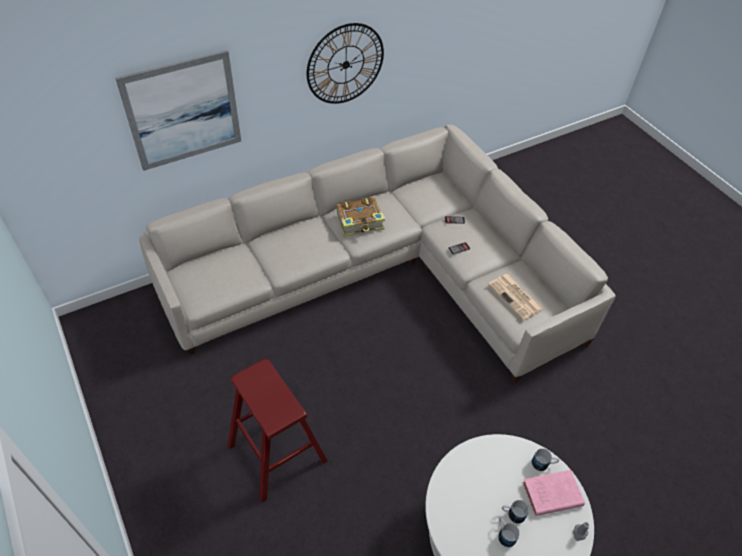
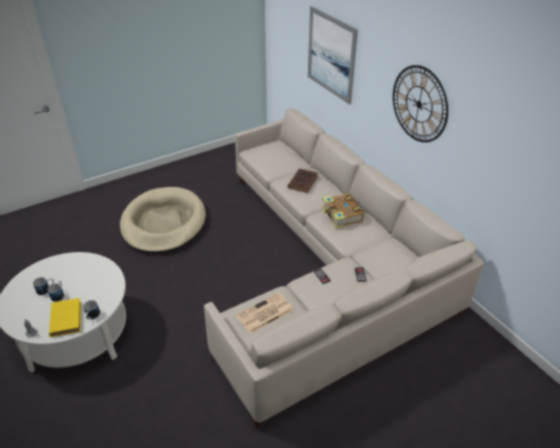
camera: 90 degrees right, 10 degrees down
(277, 453) = (164, 223): red stool -> beige dog bed
(288, 249) = (303, 182): none -> brown book
(550, 494) = (66, 318): pink book -> yellow book

